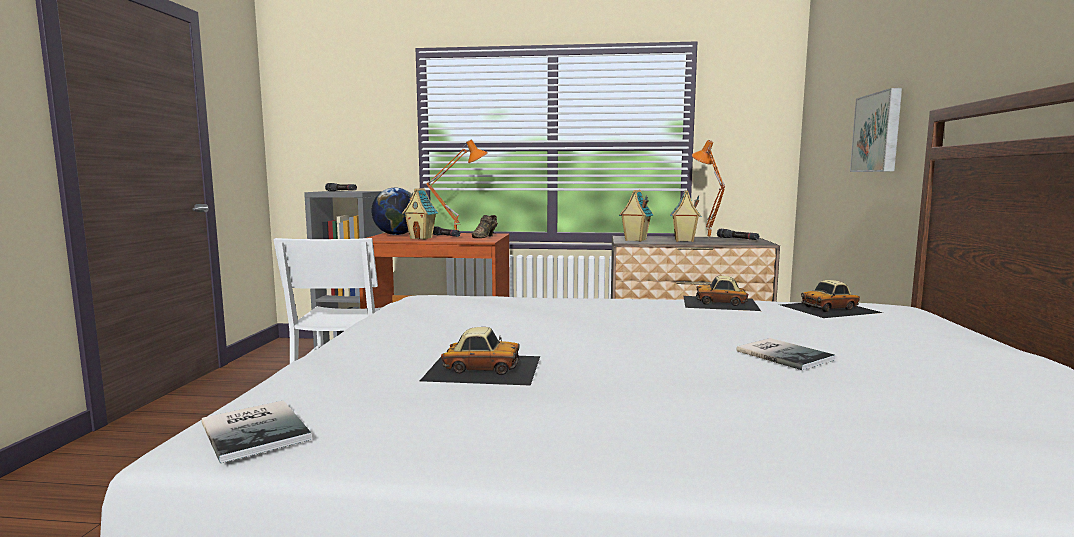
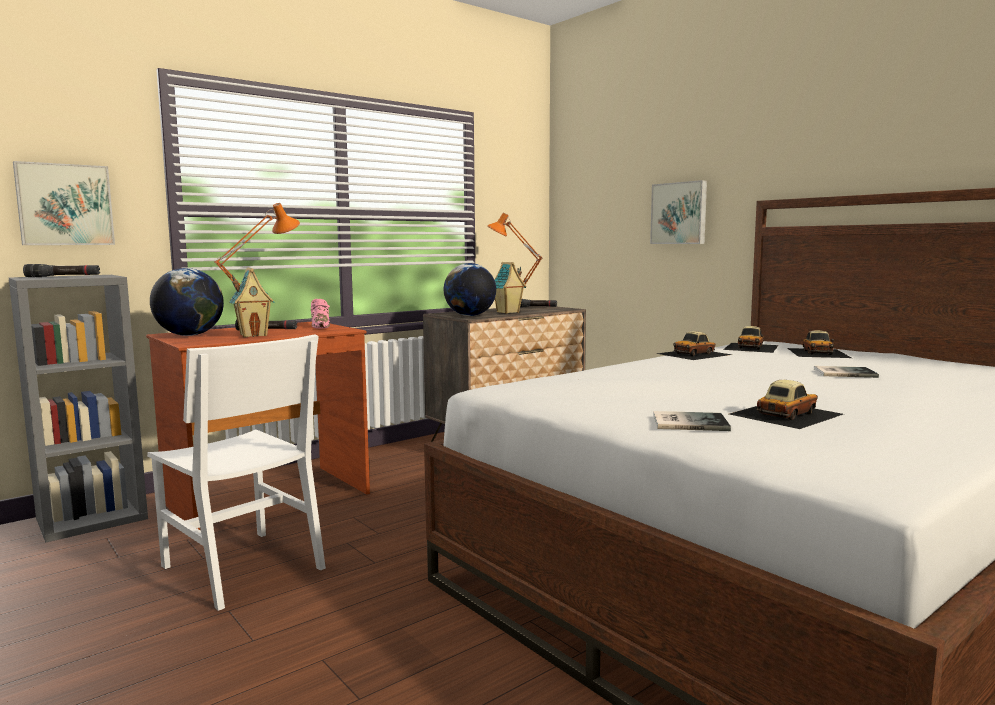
camera: 45 degrees left, 0 degrees up
(258, 430) = (877, 473): book -> book (687, 422)
(359, 146) = (65, 205): none -> picture
(485, 237) = (320, 326): brown shoe -> pink shoe
(635, 240) = (470, 315): toy house -> globe
(894, 330) = (818, 352): none -> toy car

